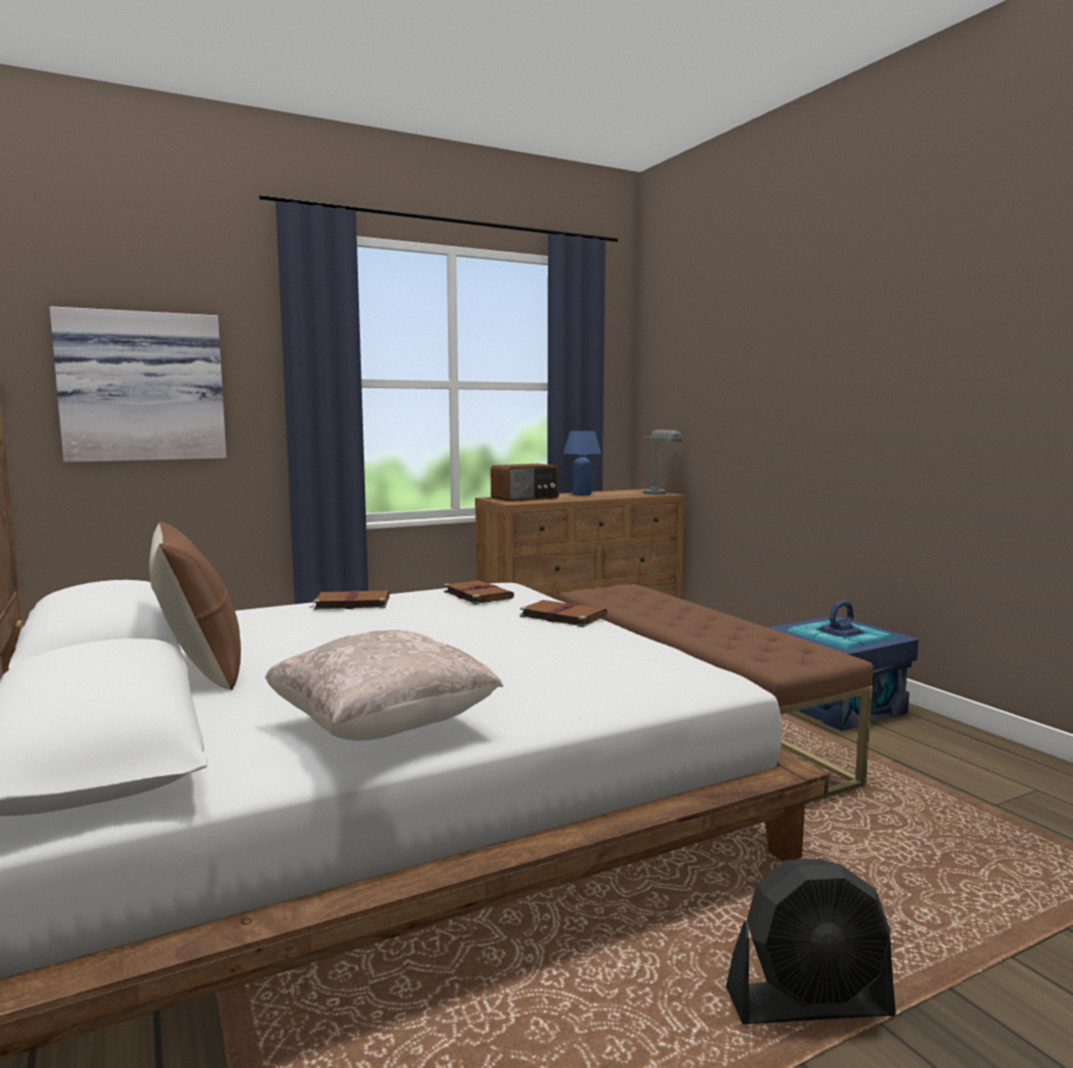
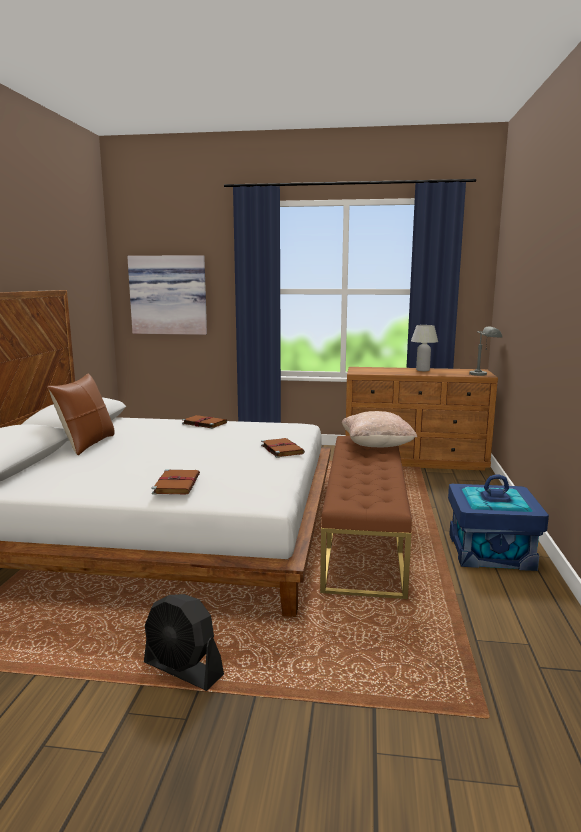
camera: 35 degrees right, 5 degrees up
(382, 728) = (88, 483): beige pillow -> beige pillow (376, 446)
(477, 595) = (270, 429): brown book -> brown book (177, 484)
(525, 498) = (375, 370): radio -> none
(581, 494) = (422, 370): blue table lamp -> white table lamp

